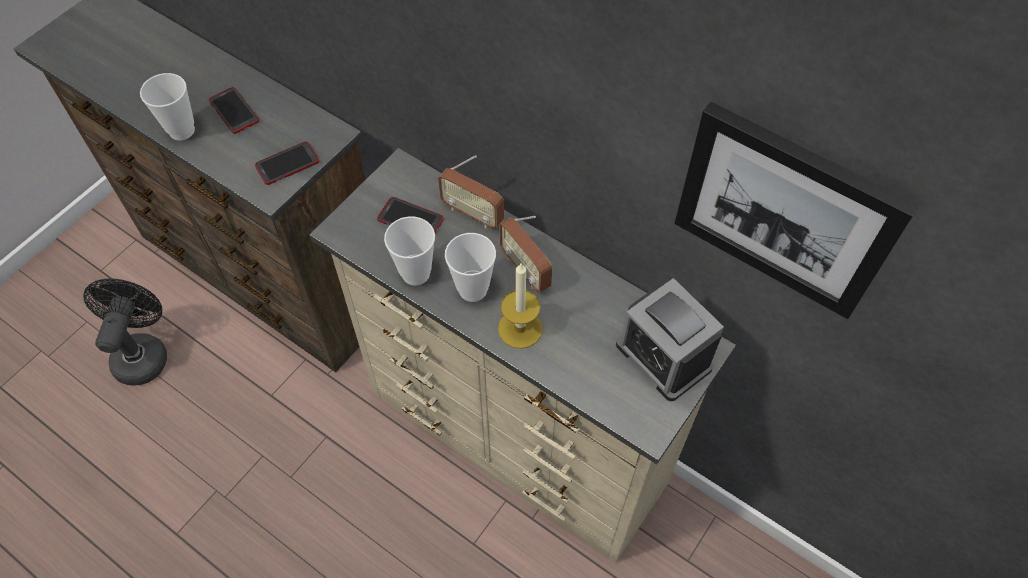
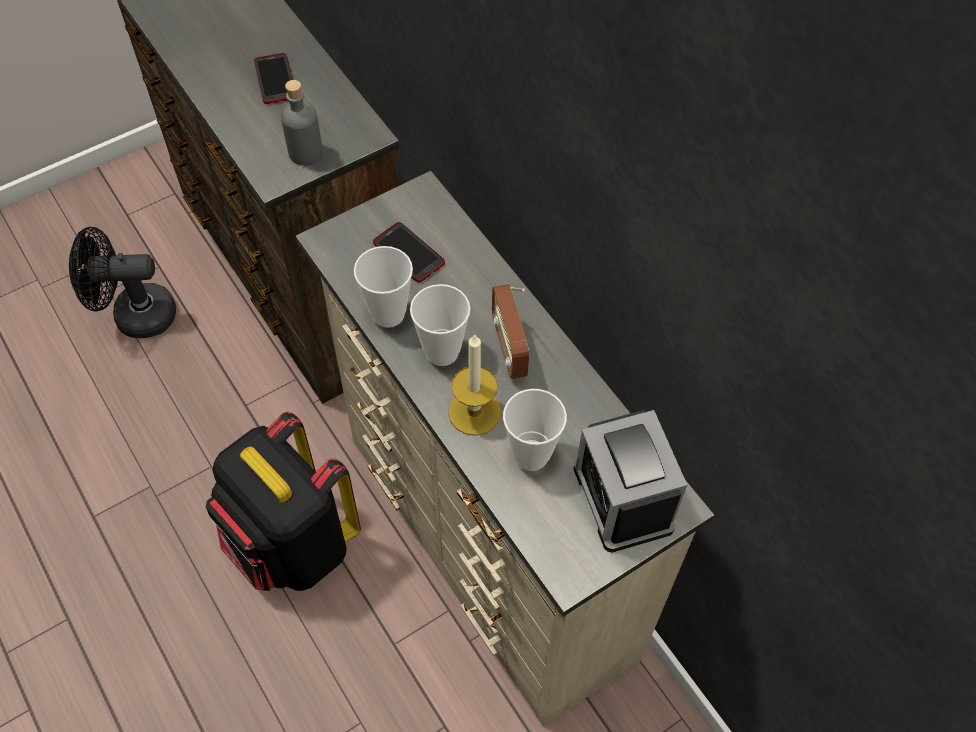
camera: 20 degrees right, 0 degrees up
(142, 353) = (134, 315): black fan -> black fan turned 120 degrees counterclockwise
(182, 130) = (213, 85): cup -> cup (531, 455)
(287, 164) = (305, 153): phone -> grey bottle
(358, 496) = (292, 546): none -> black backpack
(472, 213) = (479, 268): radio -> none
(786, 210) = (778, 368): picture -> none

